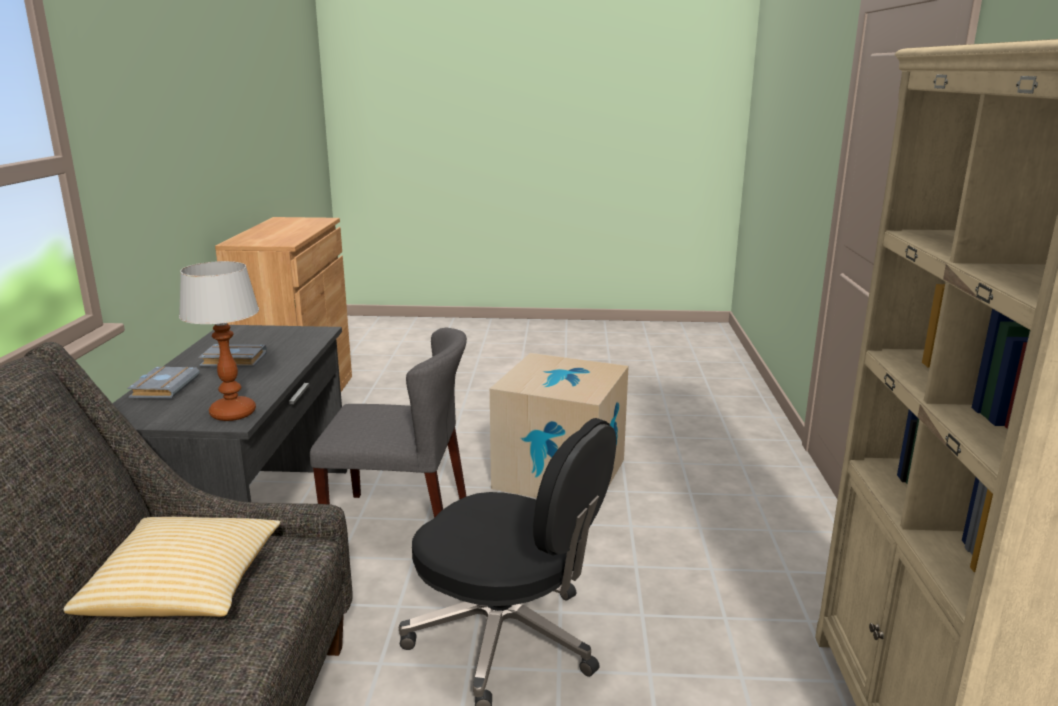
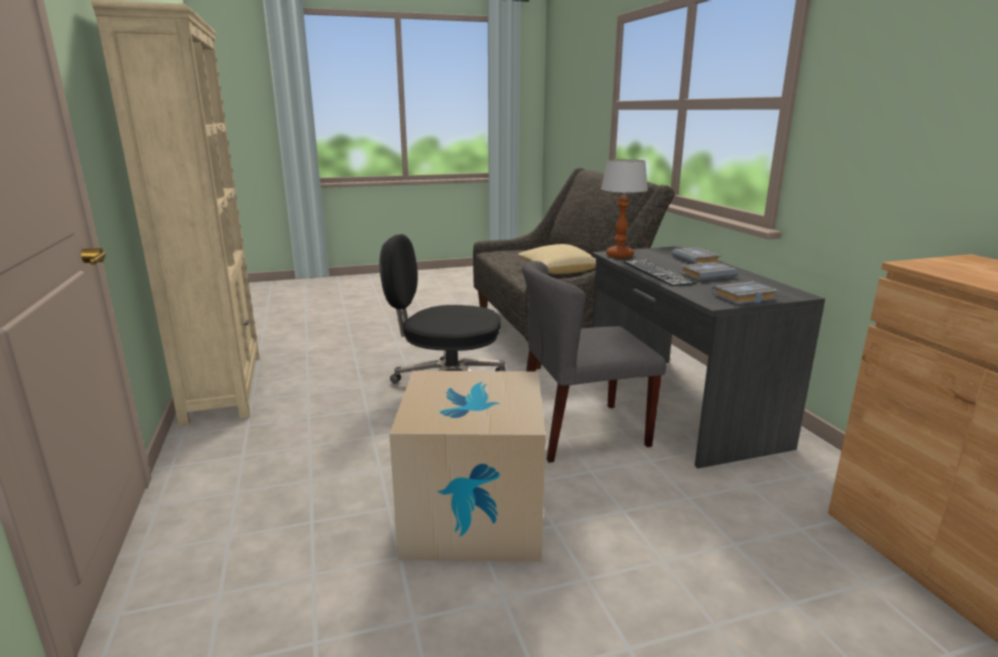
camera: 160 degrees right, 0 degrees up
(272, 372) = (657, 272): none -> keyboard
(283, 332) = (744, 298): none -> grey book

